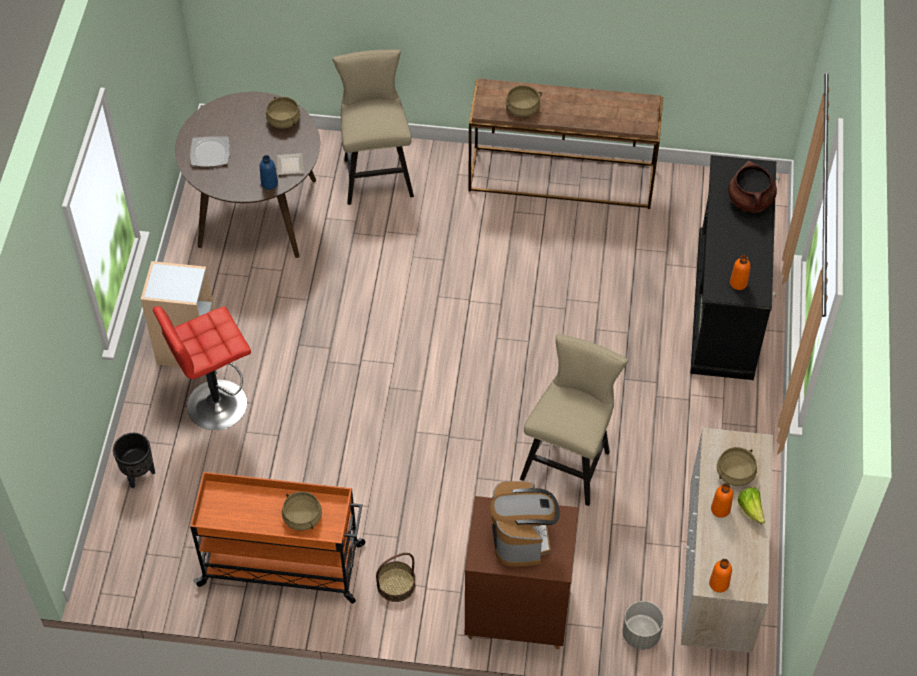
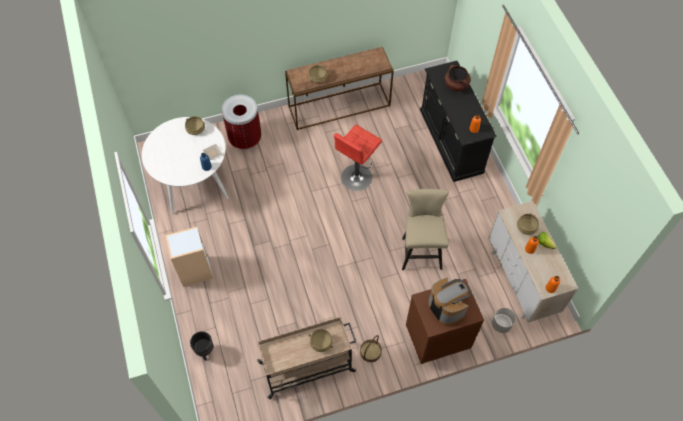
camera: 25 degrees left, 5 degrees up
(209, 153) = (165, 162): plate -> none
(216, 405) = (226, 295): red stool -> red stool (356, 177)
(257, 213) = (194, 183): brown dining table -> white dining table
(284, 565) = (308, 367): orange cart -> beige cart
(376, 173) = (245, 138): beige stool -> trash can

